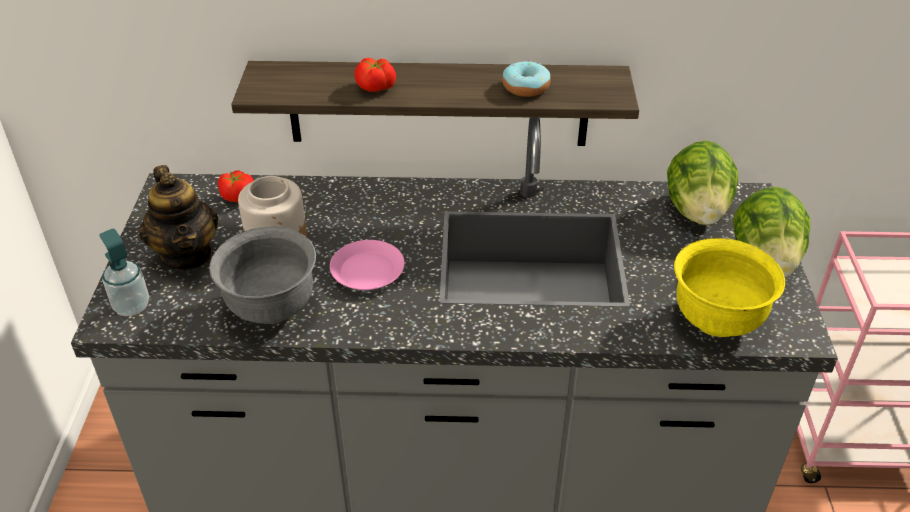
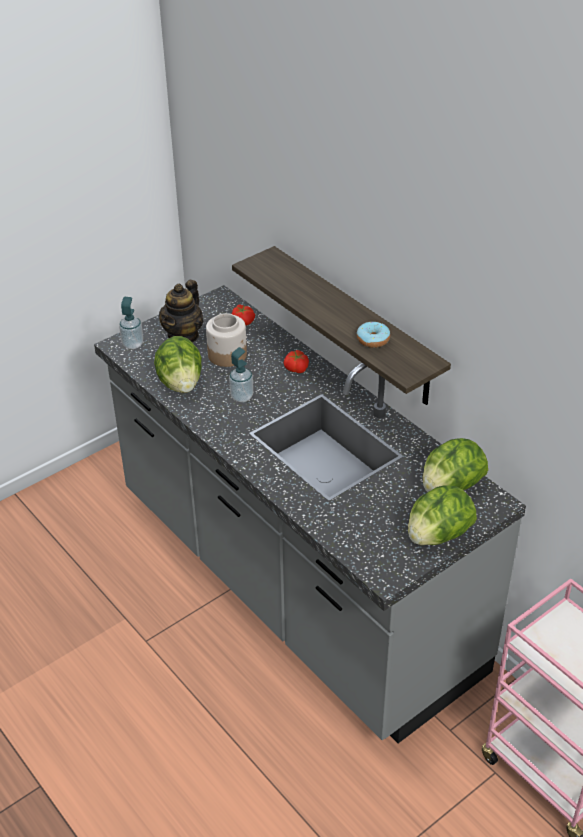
camera: 50 degrees right, 0 degrees up
(271, 307) = (181, 383): grey bowl -> lettuce
(367, 271) = (242, 397): pink plate -> soap dispenser
(375, 87) = (304, 295): tomato -> tomato (296, 369)
(717, 319) = (358, 538): yellow bowl -> none

